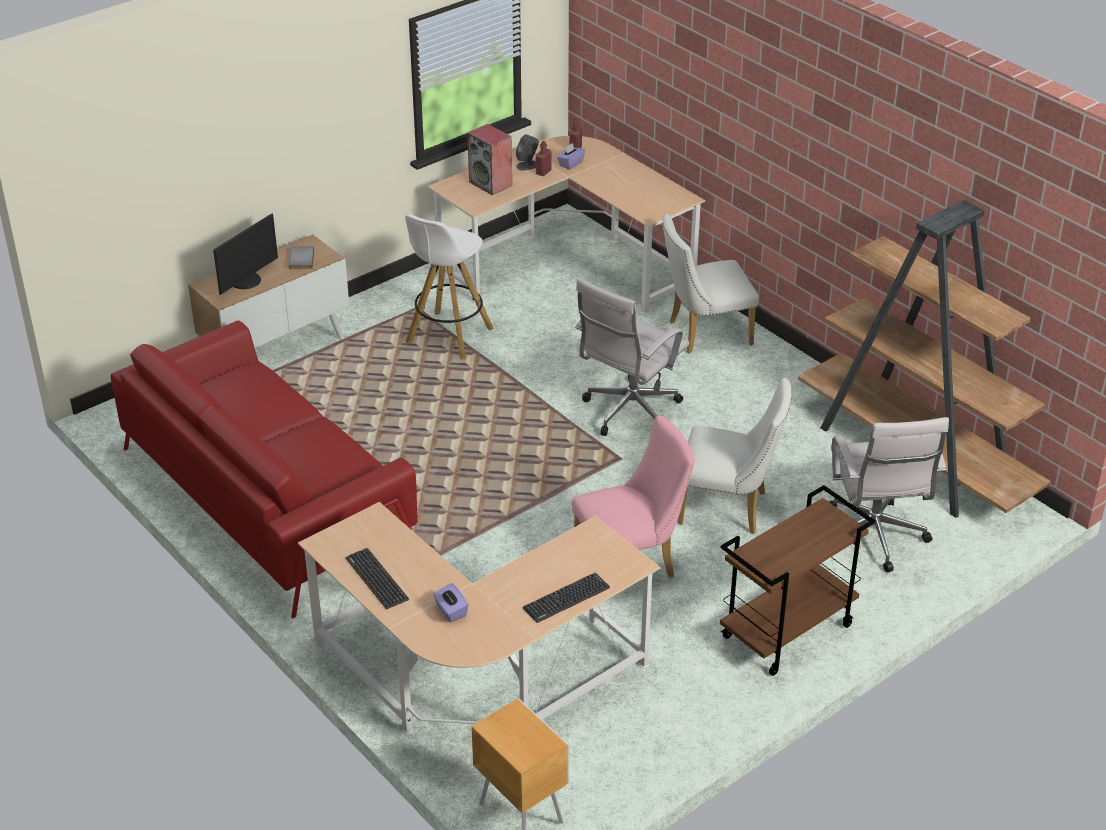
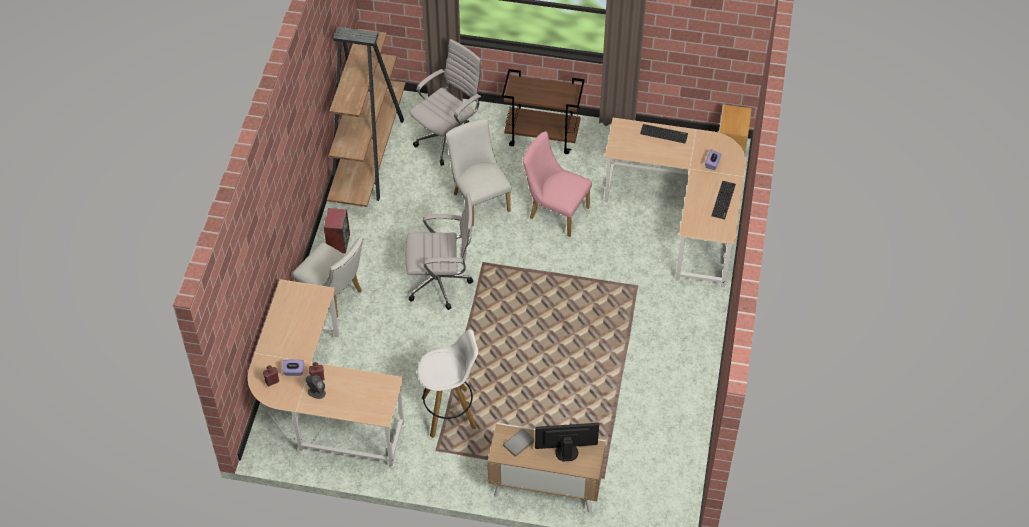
camera: 130 degrees left, 15 degrees up
(267, 498) = (661, 384): red sofa -> none
(491, 184) = (356, 395): speaker -> speaker (338, 242)

